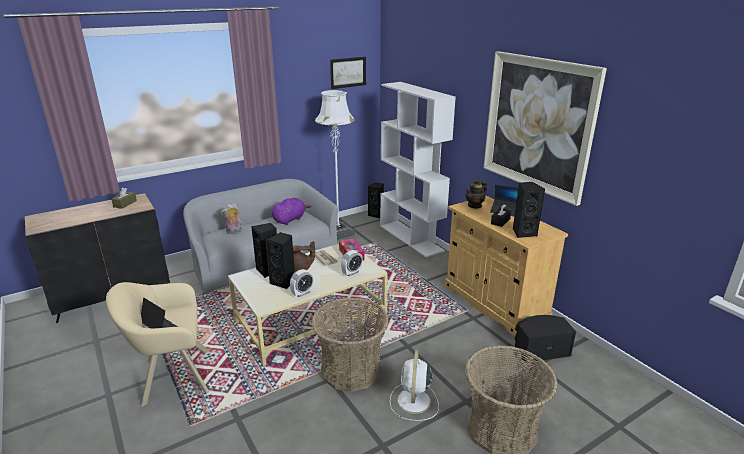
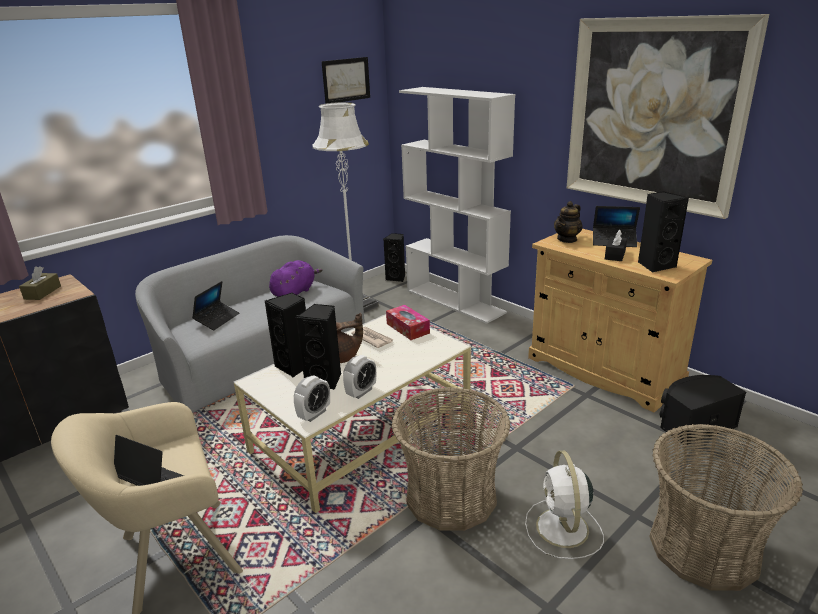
camera: 10 degrees left, 0 degrees up
(234, 232) = (217, 319): plush toy -> laptop
(352, 272) = (420, 353): alarm clock -> alarm clock (314, 414)

